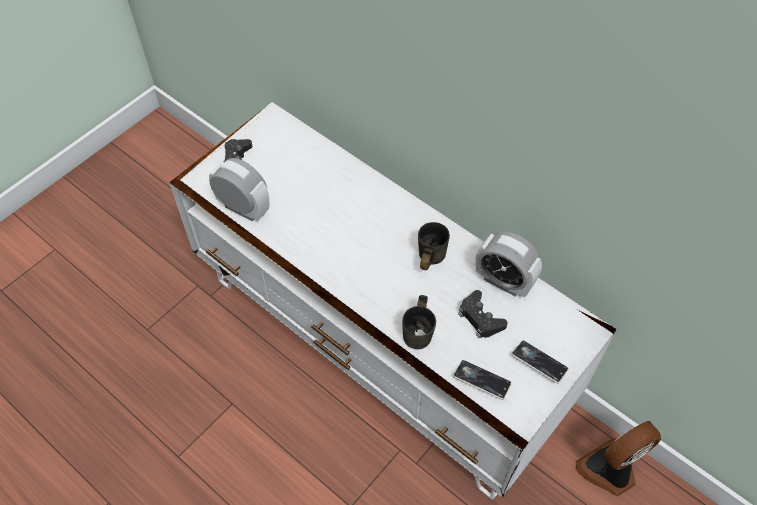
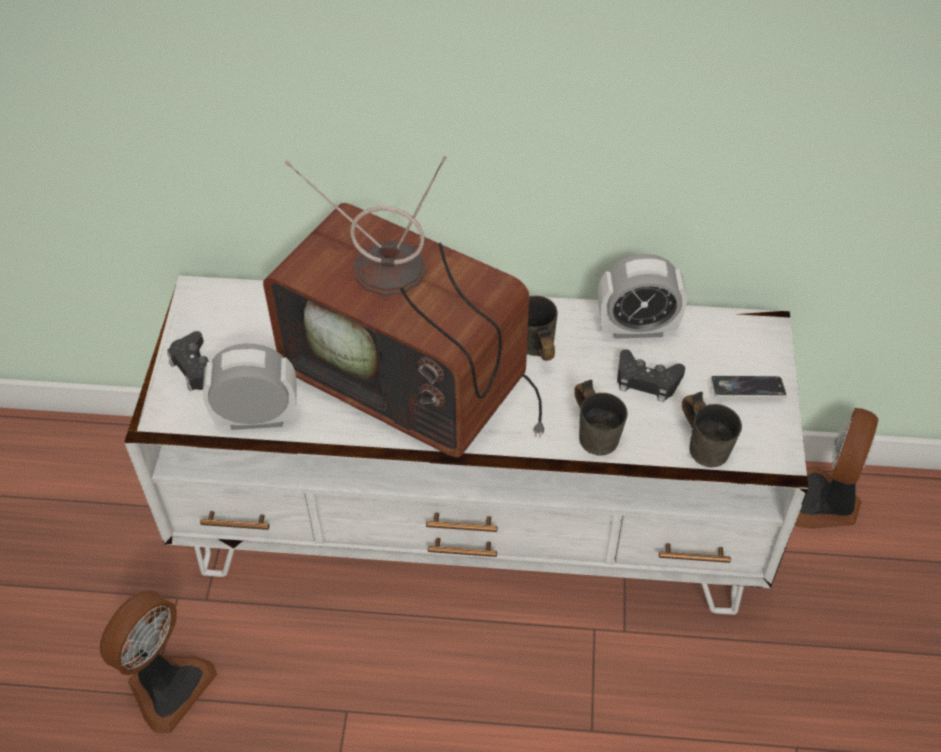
camera: 35 degrees left, 5 degrees down
(158, 329) = (166, 685): none -> fan
(344, 236) = (414, 380): none -> television
(481, 381) = (707, 444): phone -> grey mug

